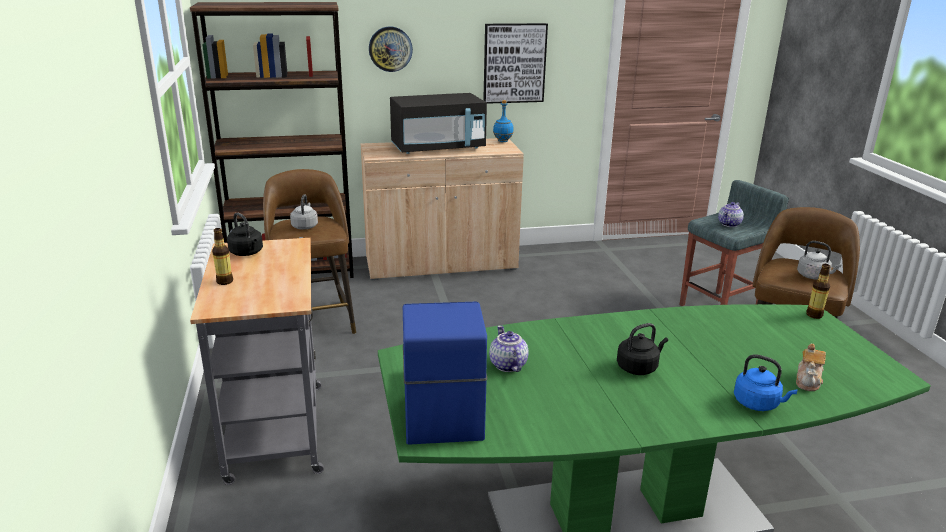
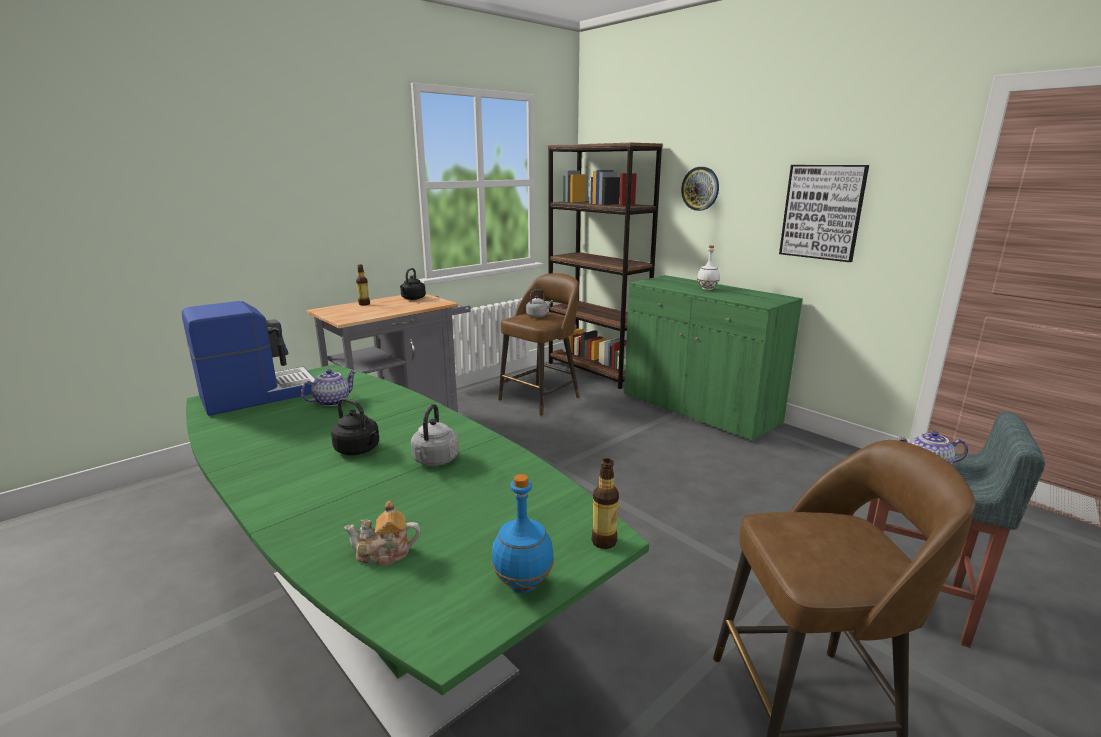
camera: 60 degrees right, 5 degrees down
(438, 148) = (707, 289): black microwave -> white bottle
(441, 264) = (698, 409): beige cabinet -> green cabinet
(502, 141) = (784, 298): blue bottle -> blue bottle (523, 583)
(758, 404) = (308, 523): blue kettle -> none
(814, 276) = (829, 554): grey kettle -> grey kettle (434, 461)

